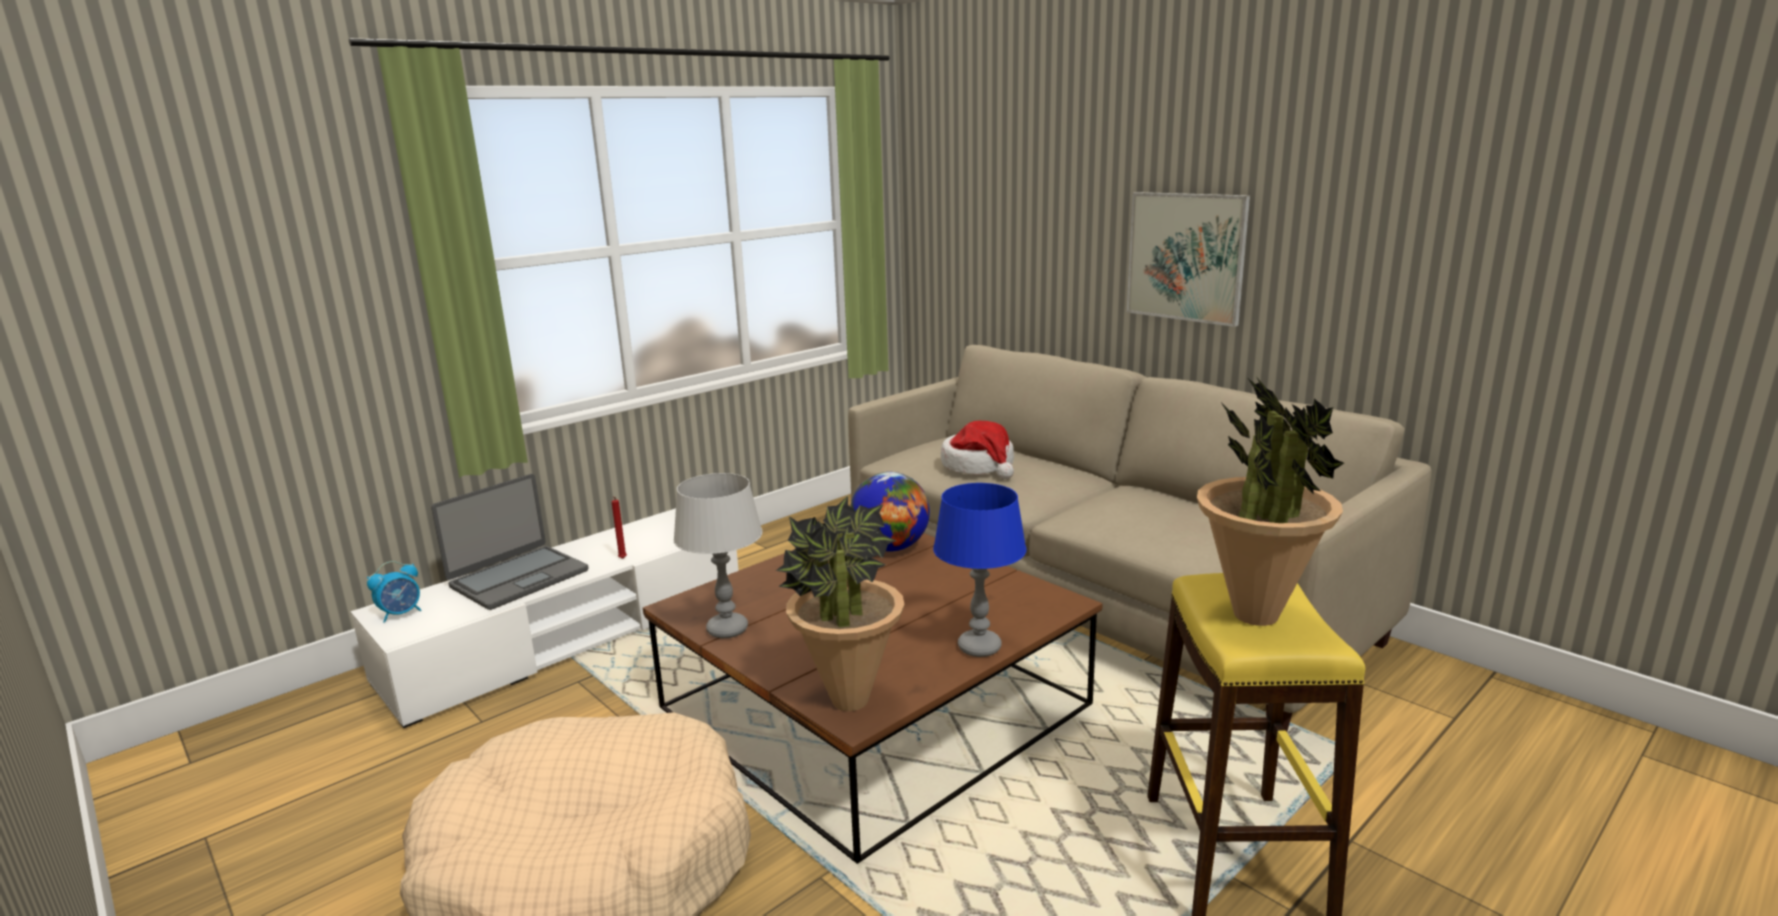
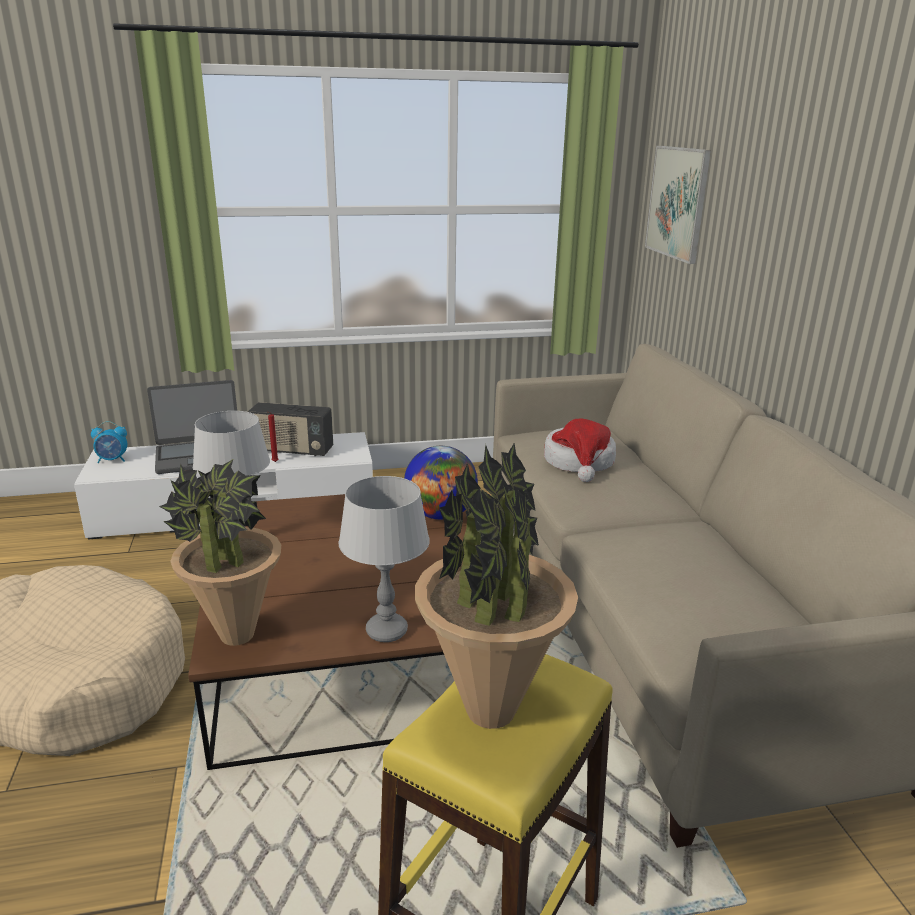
camera: 30 degrees right, 5 degrees up
(626, 543) = (292, 450): none -> radio
(979, 648) = (386, 631): blue table lamp -> grey table lamp
(1186, 257) = (839, 288): picture -> picture (677, 202)

